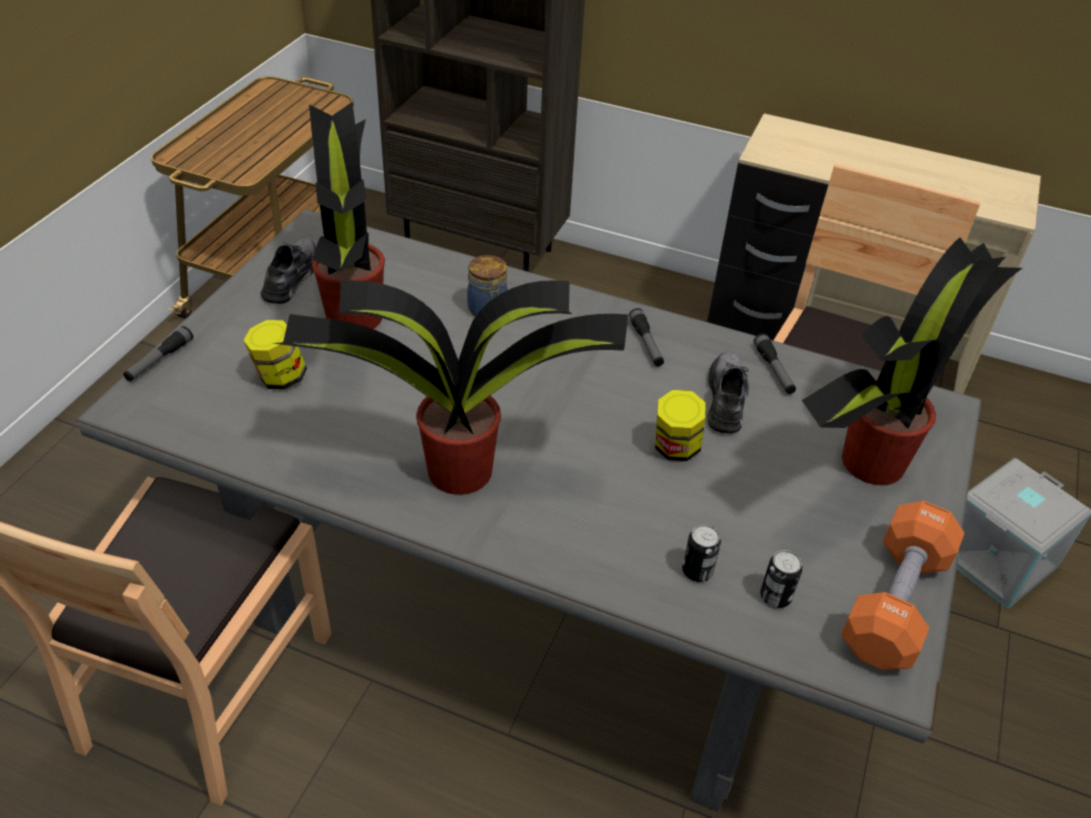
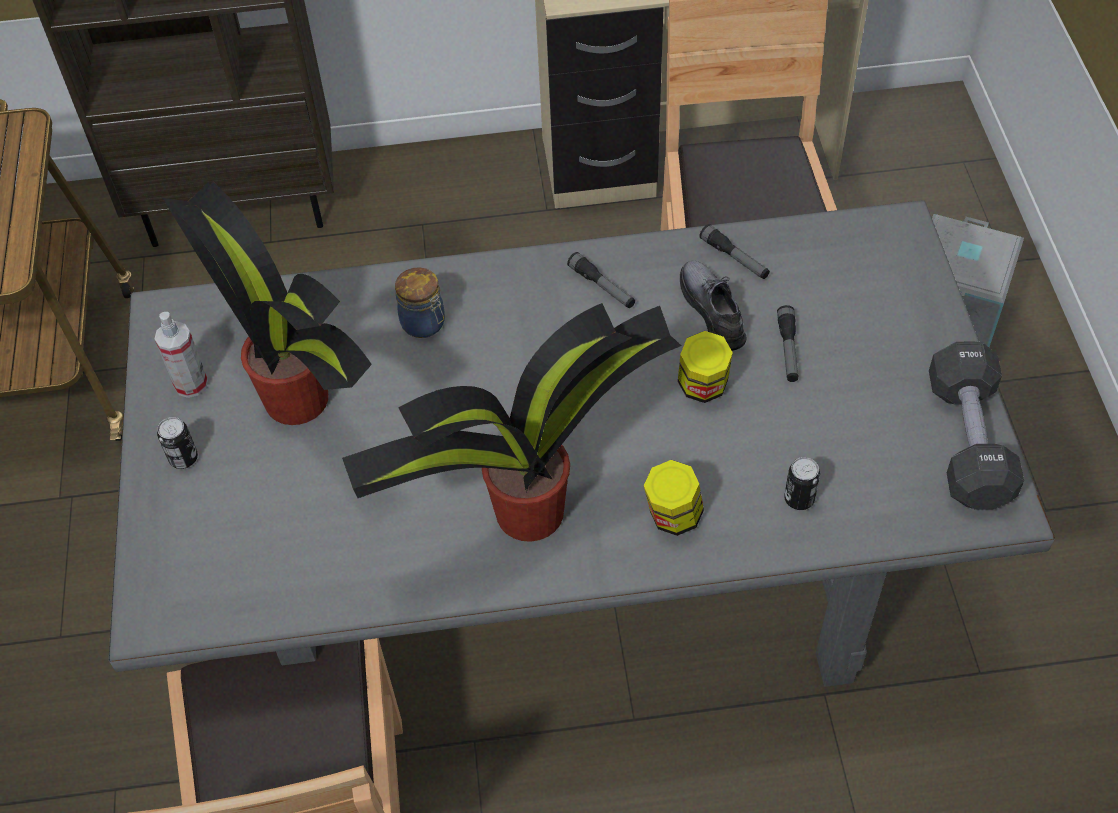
camera: 25 degrees left, 10 degrees up
(159, 360) = (136, 551): flashlight -> flashlight (788, 349)
(280, 378) = (278, 506): jar -> jar (673, 517)
(292, 276) = (191, 384): grey shoe -> spray bottle
(775, 597) = (875, 488): can -> can (183, 458)
(870, 464) = (873, 316): potted plant -> none
(894, 603) = (968, 442): orange dumbbell -> black dumbbell

